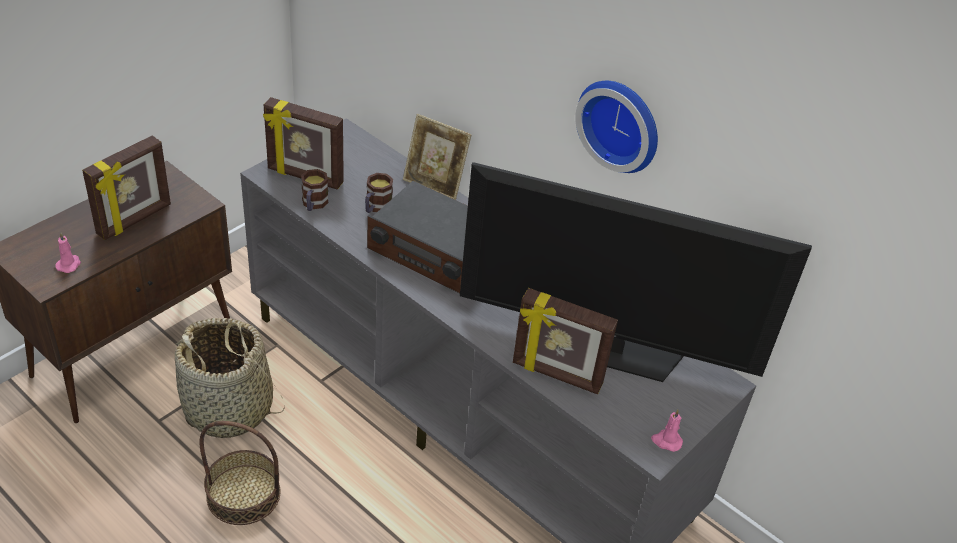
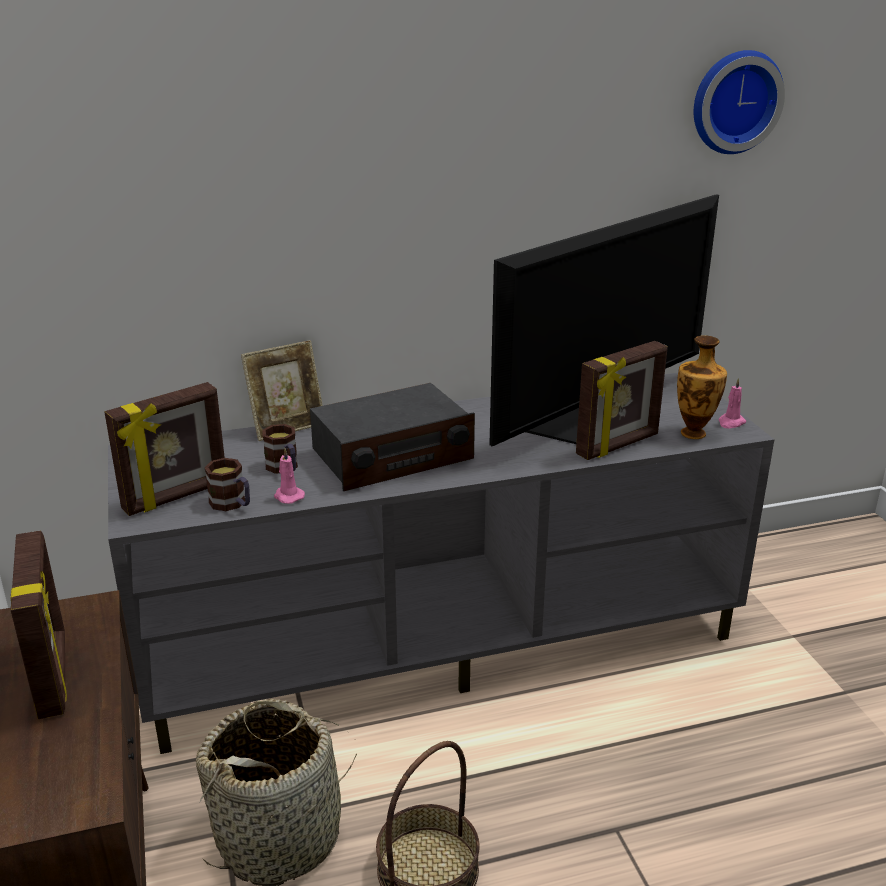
camera: 55 degrees left, 15 degrees down
(69, 264) = (72, 766): pink candle -> pink candle (288, 496)
(622, 123) = (500, 203): wall clock -> wall clock (734, 101)
(623, 419) = (694, 433): none -> vase

